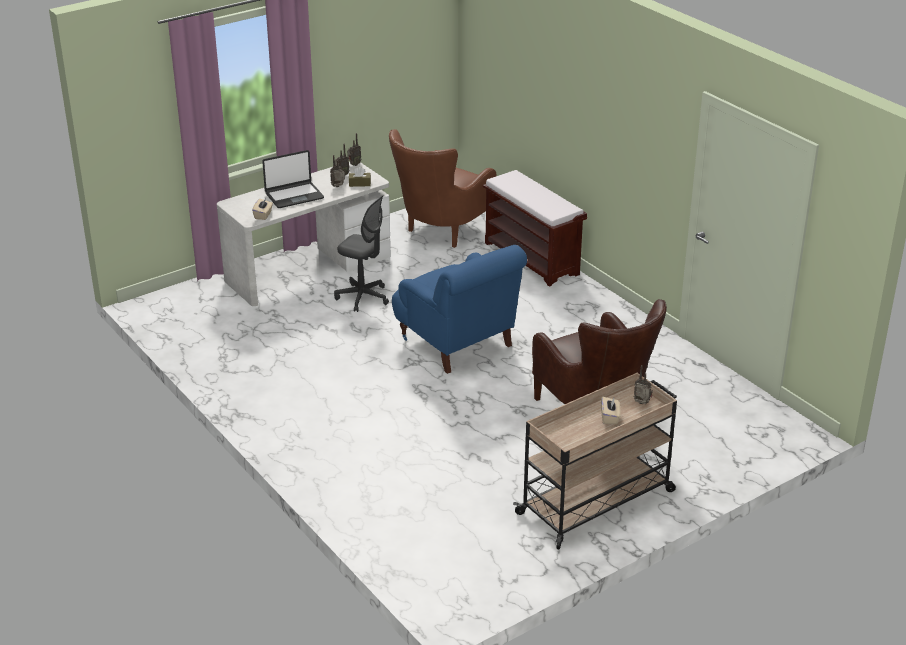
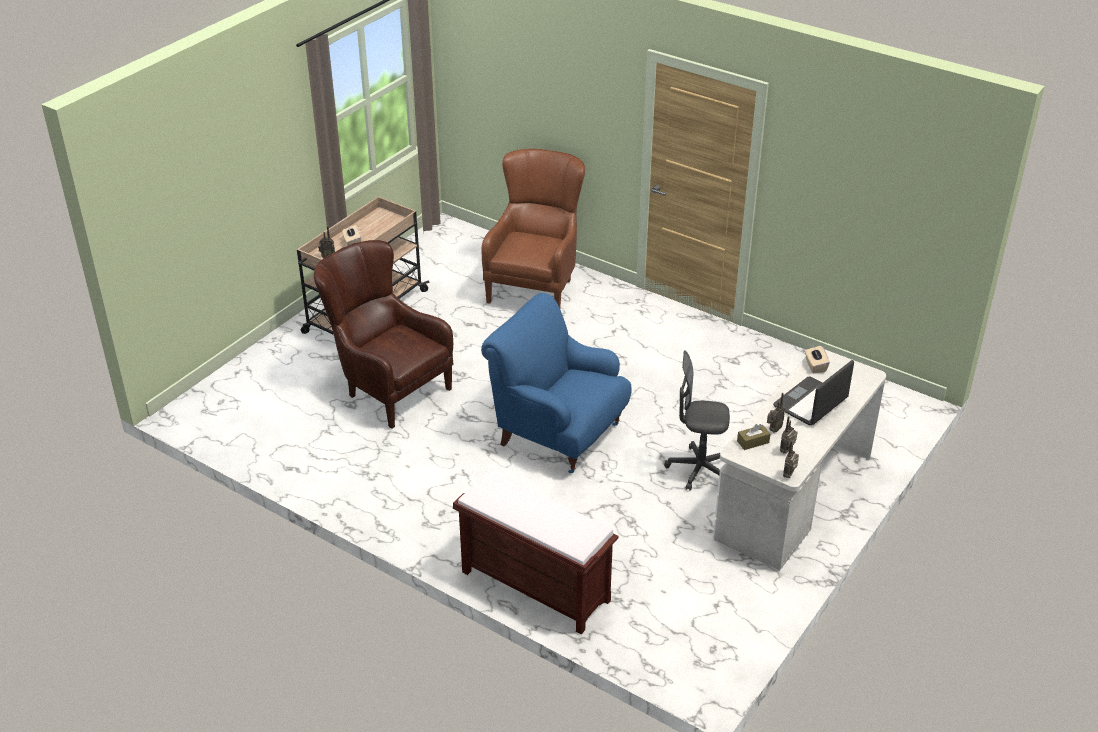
camera: 160 degrees right, 5 degrees up
(440, 233) = (680, 604): brown armchair -> brown armchair (536, 284)

